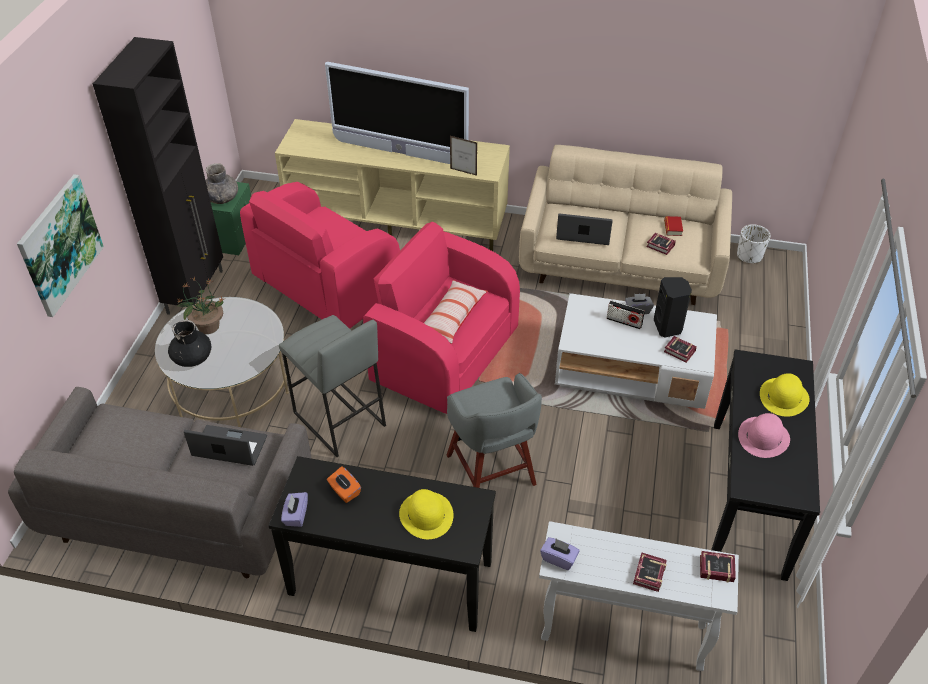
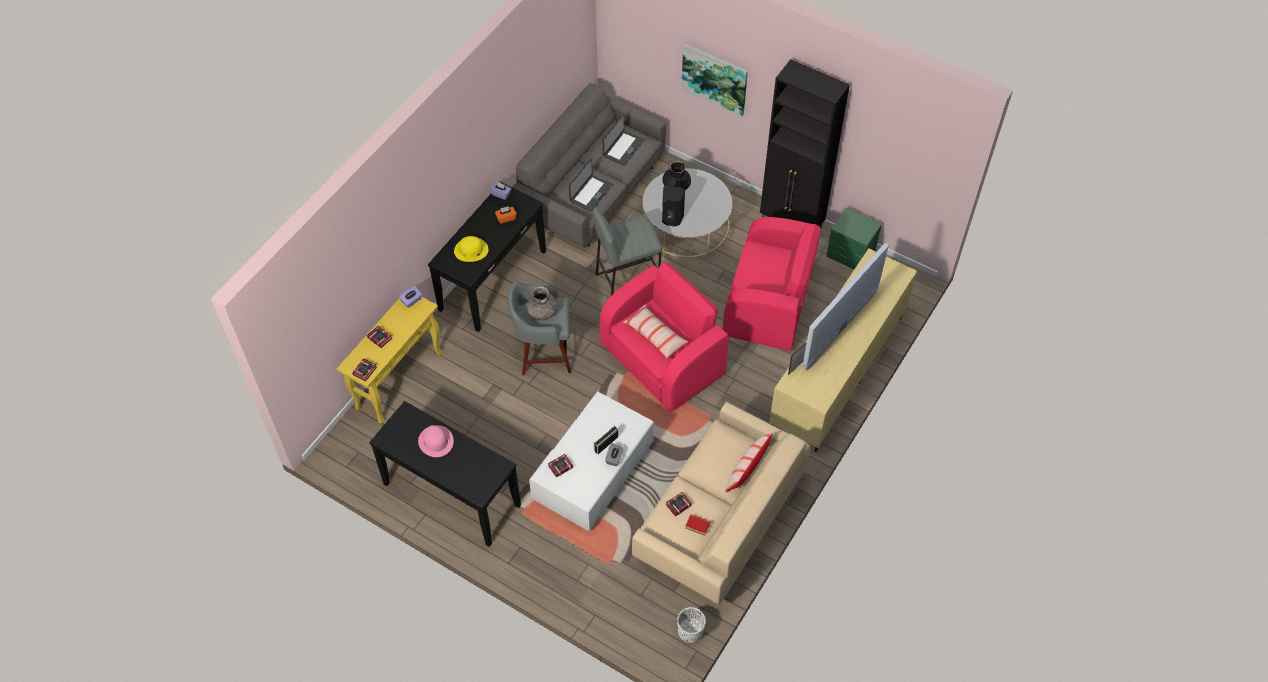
camera: 110 degrees right, 10 degrees up
(208, 326) = (703, 197): potted plant -> none
(221, 198) = (852, 225): grey vase -> grey vase (542, 311)
(325, 285) = (769, 304): pink armchair -> pink armchair turned 135 degrees clockwise
(583, 234) = (715, 454): laptop -> laptop (623, 148)
(585, 210) = (747, 469): none -> pillow
(621, 632) = (399, 380): white console table -> yellow console table
(668, 327) = (587, 471): black speaker -> black speaker (671, 219)
(783, 396) = (460, 471): yellow hat -> none

